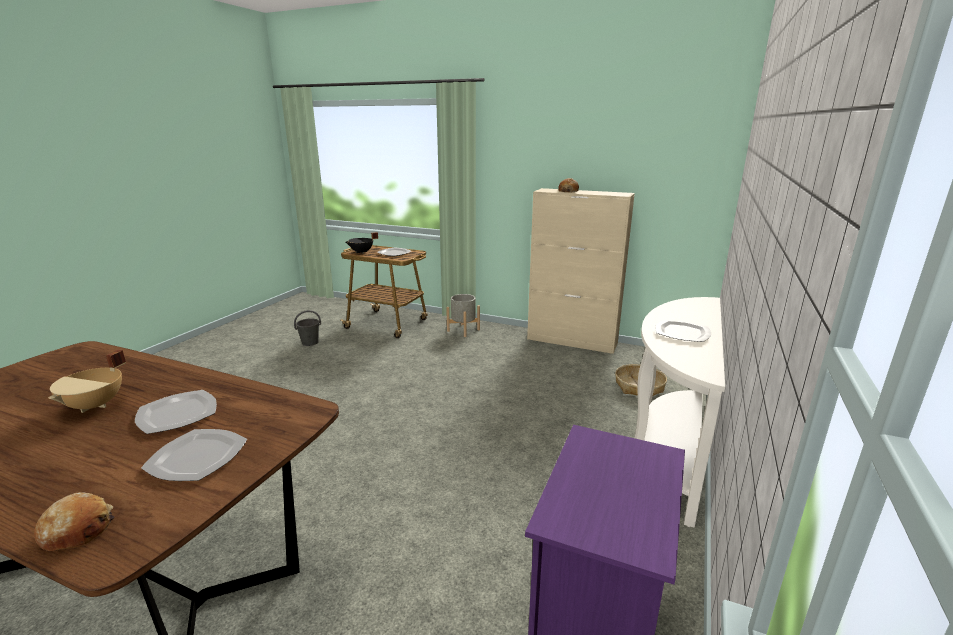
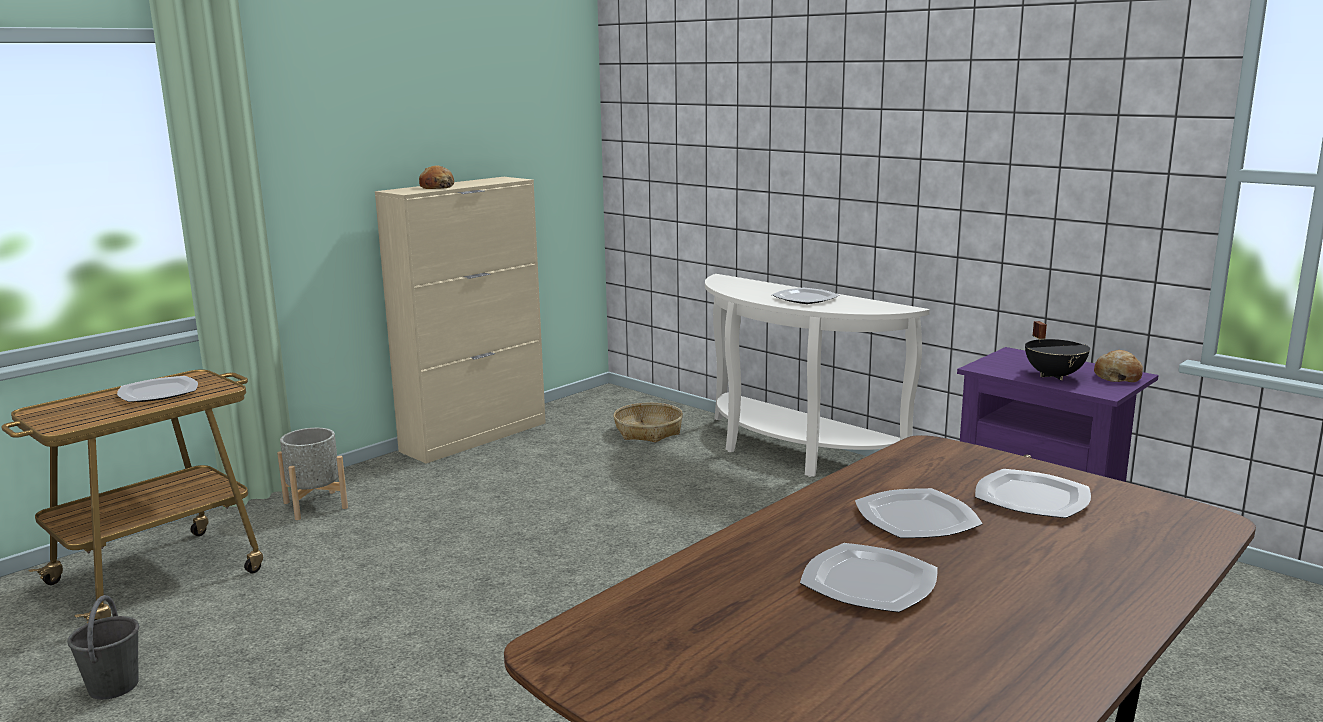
camera: 70 degrees left, 5 degrees down
(78, 530) = (1177, 543): bread -> bread (1117, 376)
(96, 405) = (868, 582): beige cooking pot -> plate
(362, 252) = (83, 417): black cooking pot -> black cooking pot (1055, 375)

